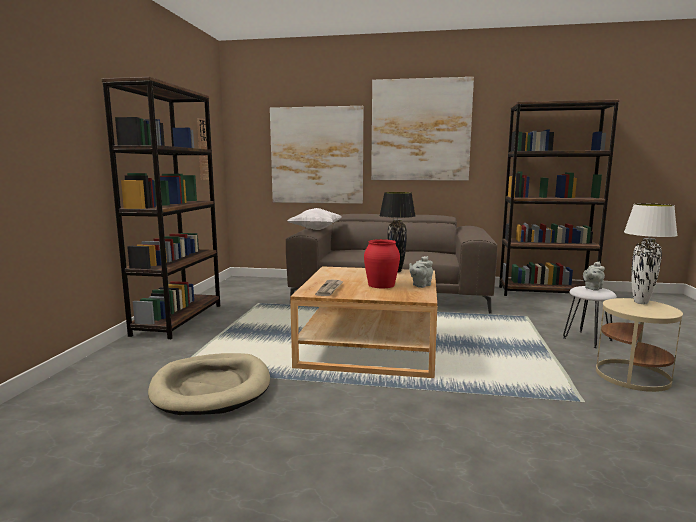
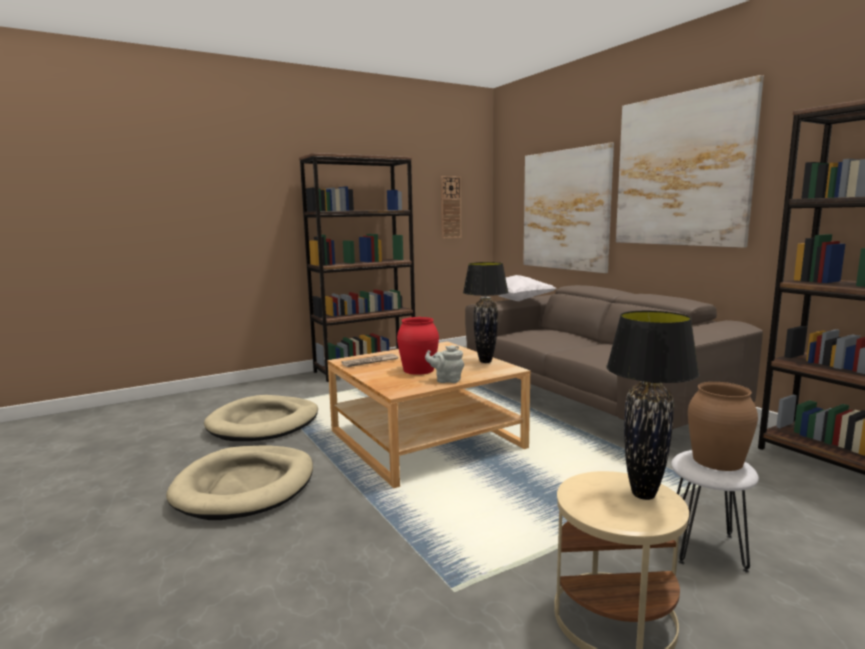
camera: 50 degrees right, 0 degrees up
(345, 429) = (245, 486): none -> beige dog bed
(592, 288) = (718, 460): grey teapot -> brown vase
(641, 303) = (643, 495): white table lamp -> black table lamp

